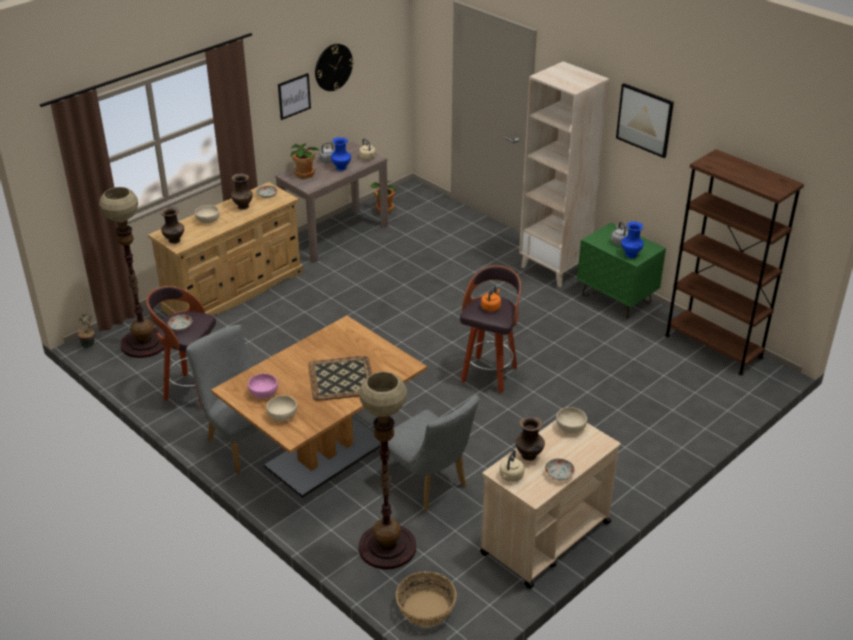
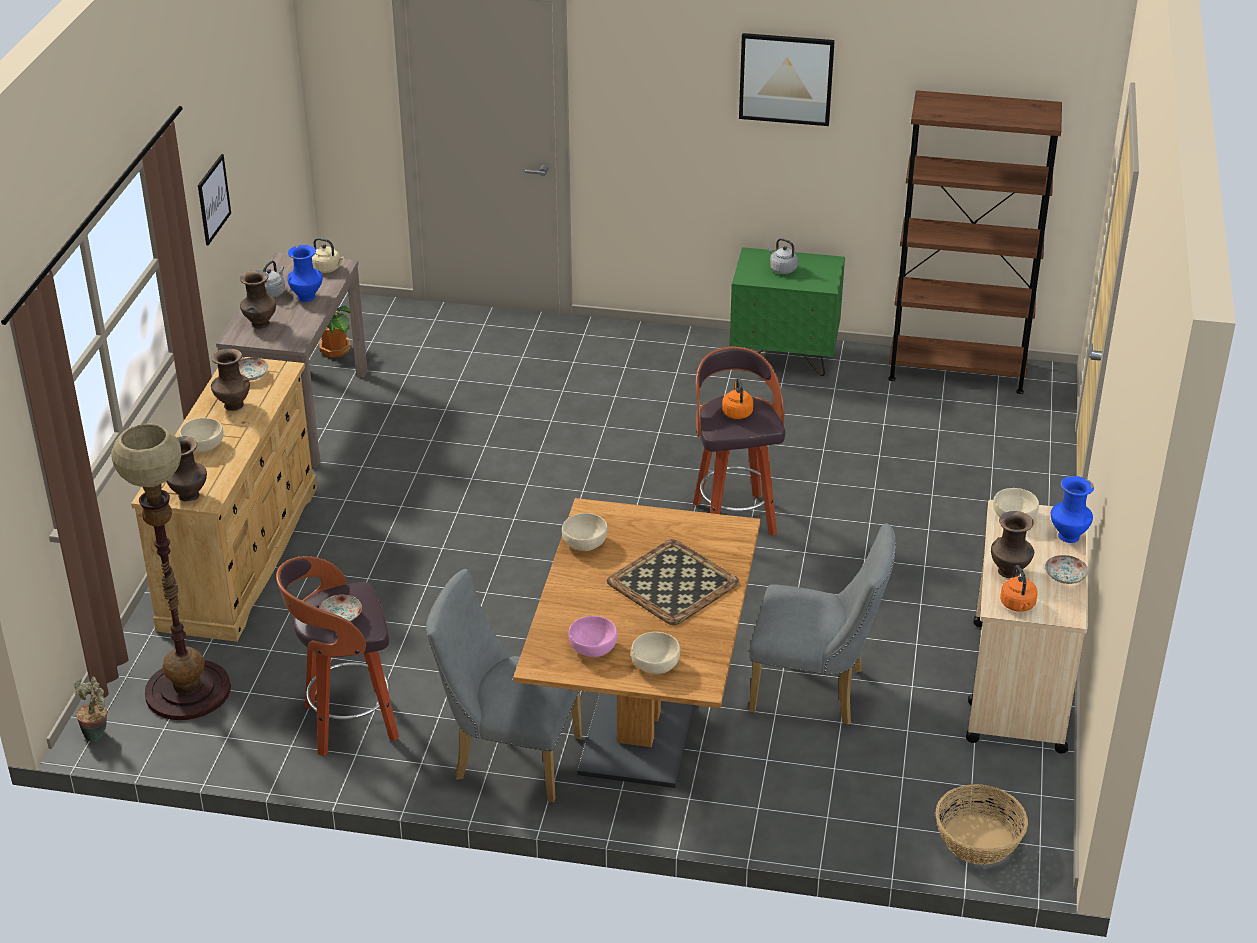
camera: 35 degrees left, 0 degrees up
(305, 174) = (260, 324): potted plant -> brown vase
(324, 339) = (585, 542): none -> beige bowl
(333, 67) = (241, 134): wall clock -> none
(387, 547) = (851, 792): floor lamp -> none
(510, 477) = (1018, 605): beige kettle -> orange kettle
(554, 268) = (664, 346): beige bookcase -> none
(630, 254) = (814, 281): blue vase -> blue vase (1067, 536)

